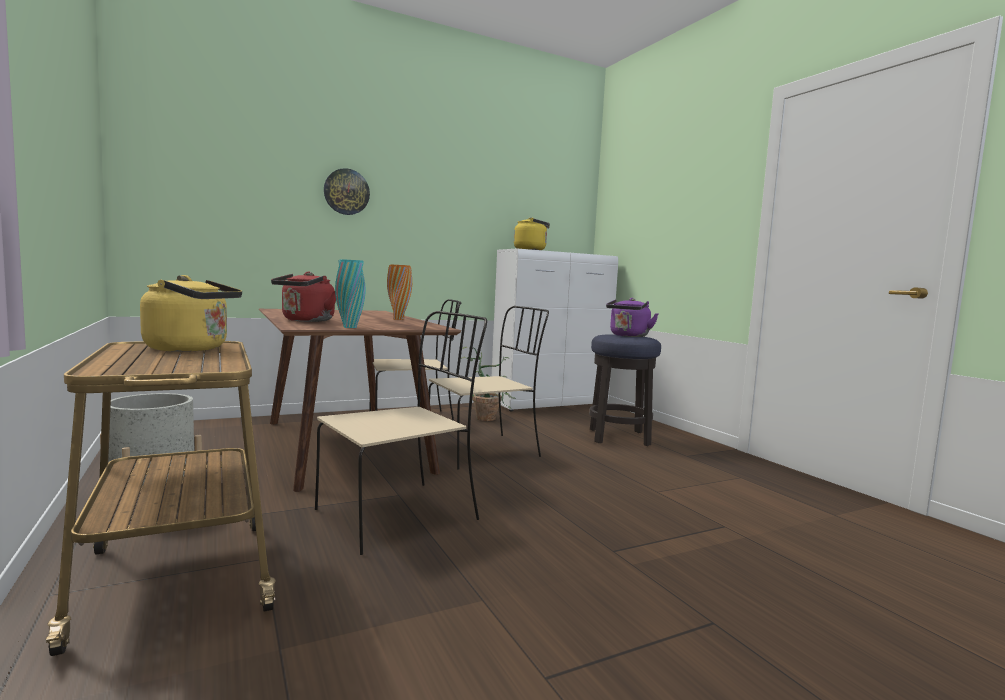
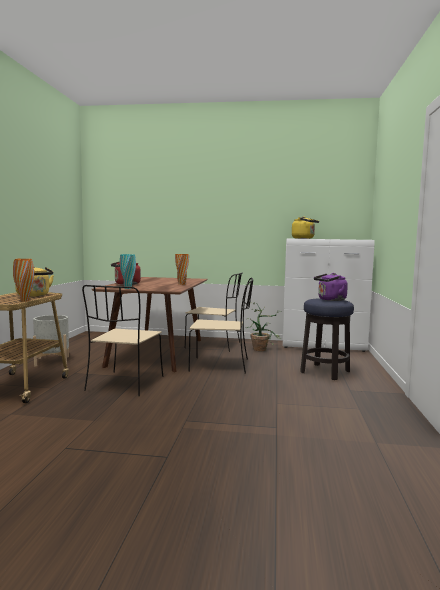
camera: 35 degrees right, 0 degrees up
(235, 360) = (24, 300): none -> orange vase
(346, 192) = (190, 210): wall clock -> none
(400, 514) = (124, 384): beige chair -> beige chair turned 105 degrees clockwise

